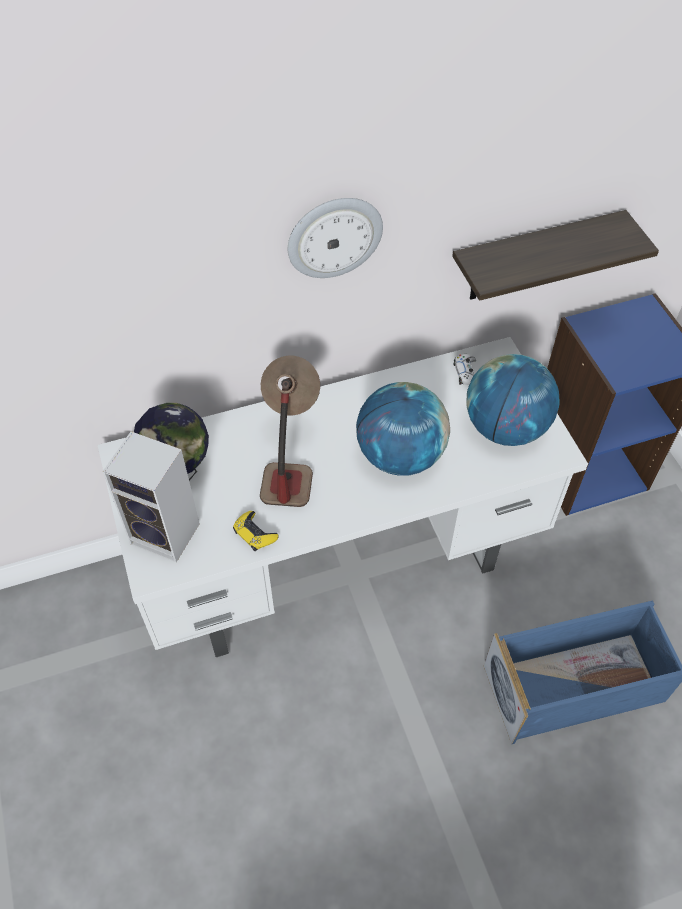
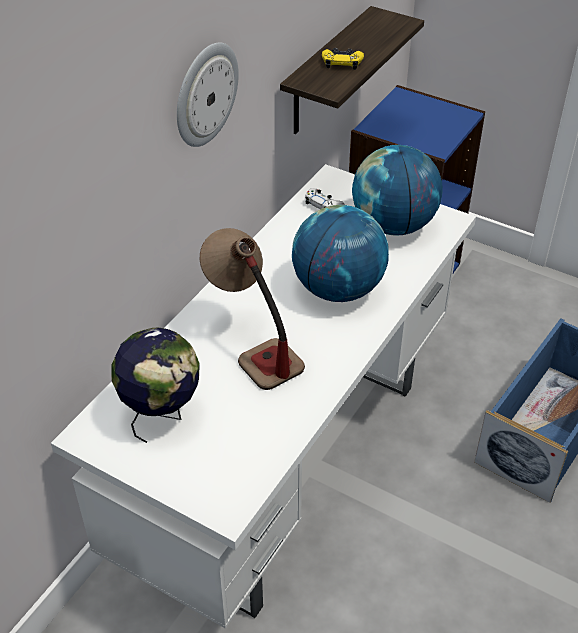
camera: 40 degrees left, 10 degrees down
(168, 533) = (207, 468): speaker -> none
(255, 533) = (286, 417): yellow game controller -> yellow game controller (342, 62)

